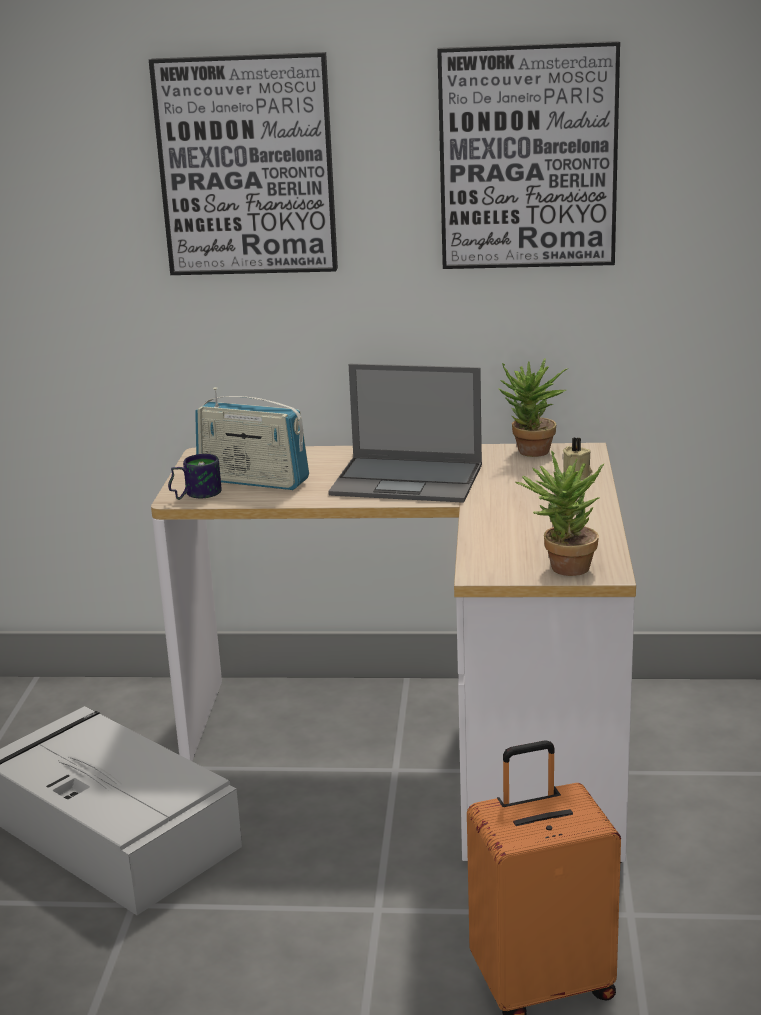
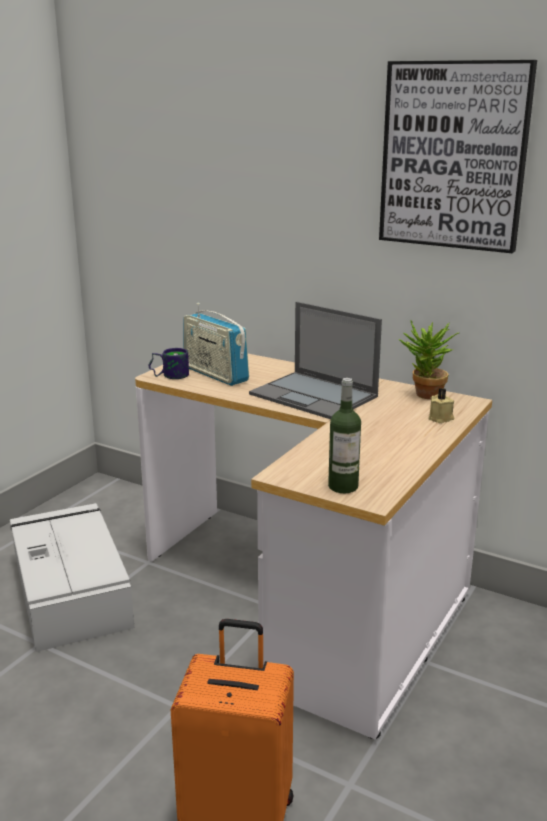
camera: 25 degrees right, 0 degrees up
(247, 165) = (256, 146): picture -> none
(561, 568) = (343, 486): potted plant -> bottle

